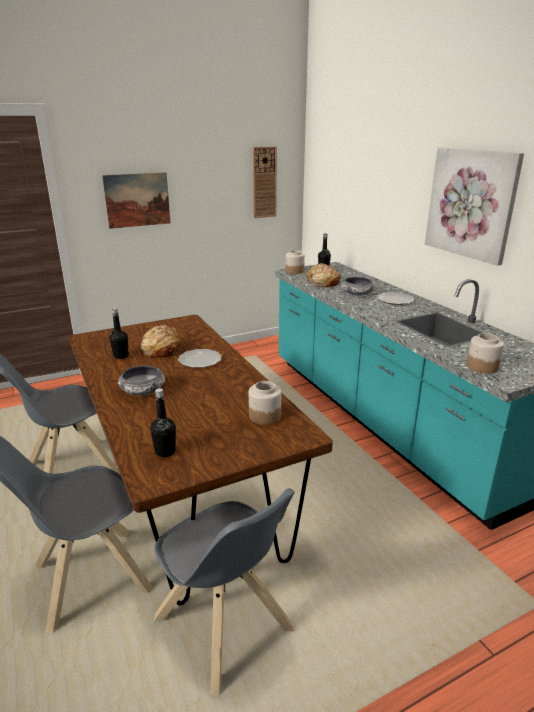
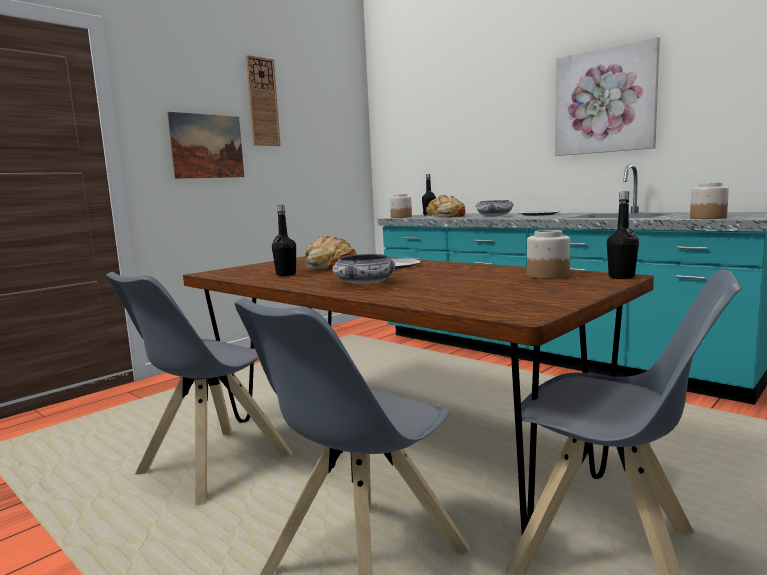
camera: 20 degrees left, 15 degrees down
(165, 452) = (489, 301): black bottle -> black bottle (621, 277)
(264, 182) = (335, 140): wall clock -> wall clock (262, 102)

